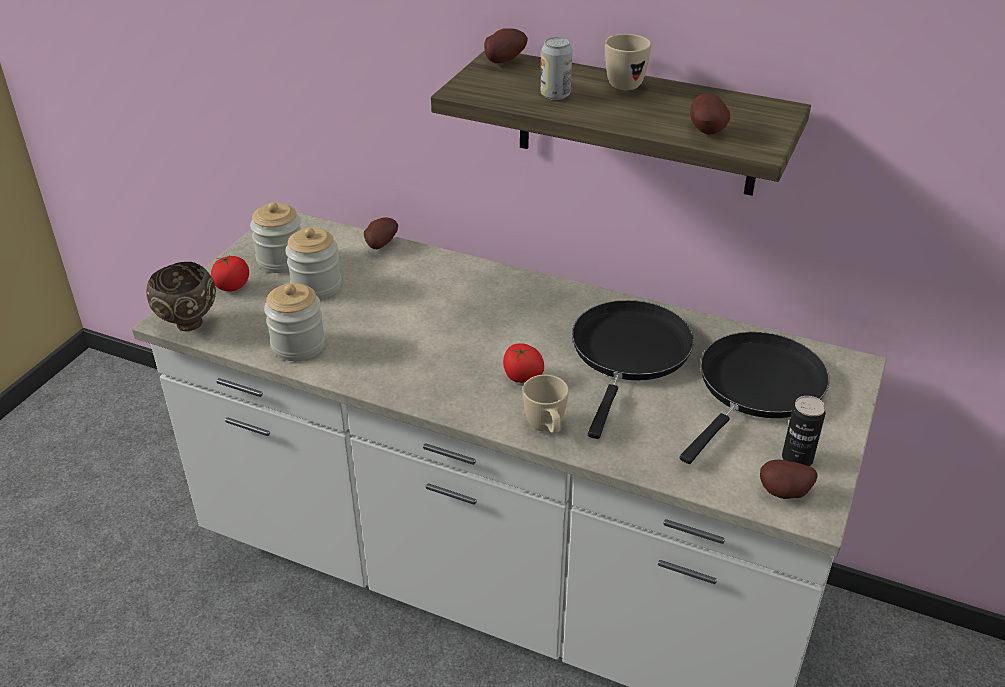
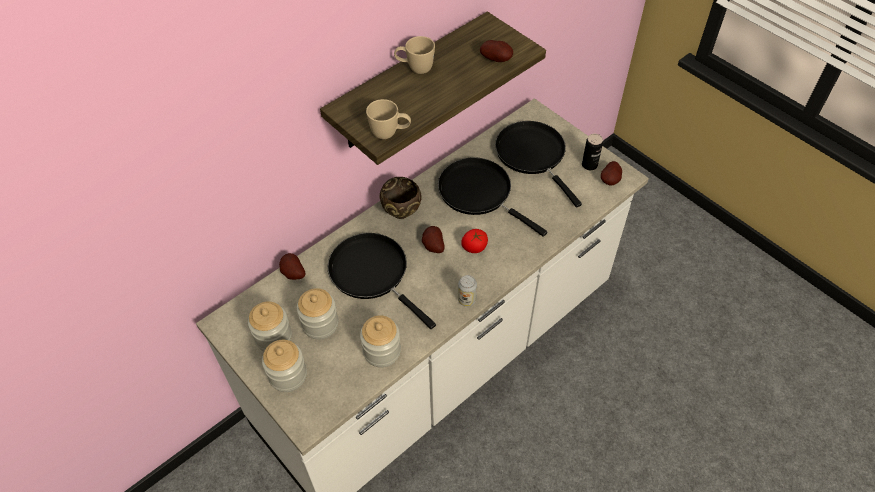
camera: 65 degrees left, 15 degrees up
(188, 325) = (320, 413): brown bowl -> brown bowl (402, 214)
(232, 286) = (288, 375): tomato -> jar
(418, 302) = (372, 273): none -> black frying pan
(502, 61) = (349, 108): potato -> potato (432, 246)
(547, 429) = (523, 252): beige mug -> beige mug (390, 134)
(555, 95) = (413, 101): can -> can (467, 300)

